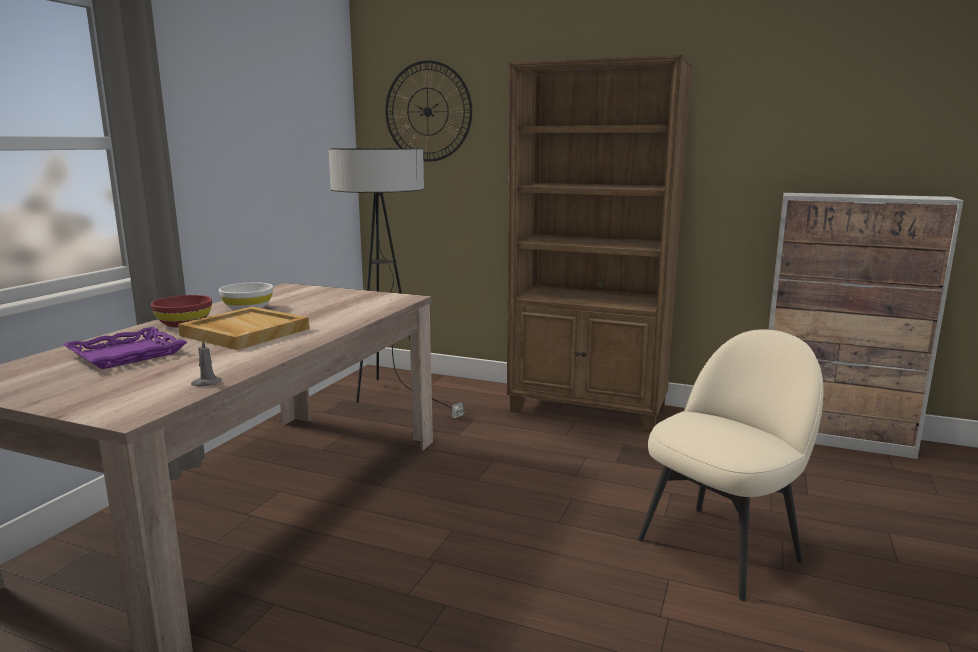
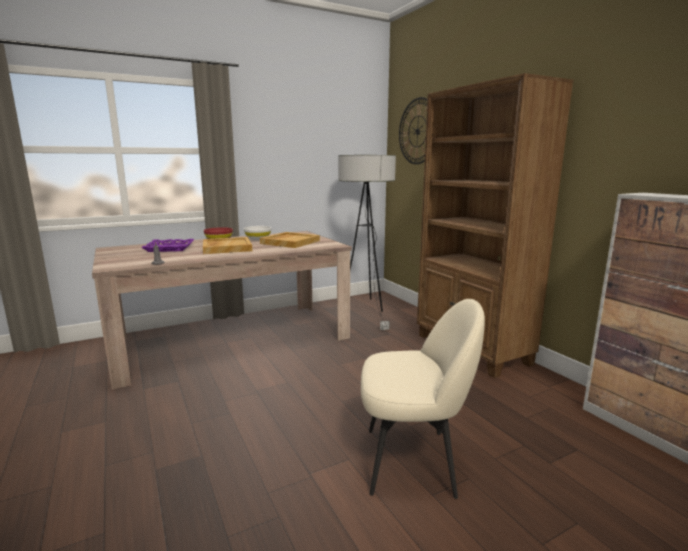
camera: 40 degrees right, 0 degrees up
(322, 304) = (290, 242): none -> beige tray

